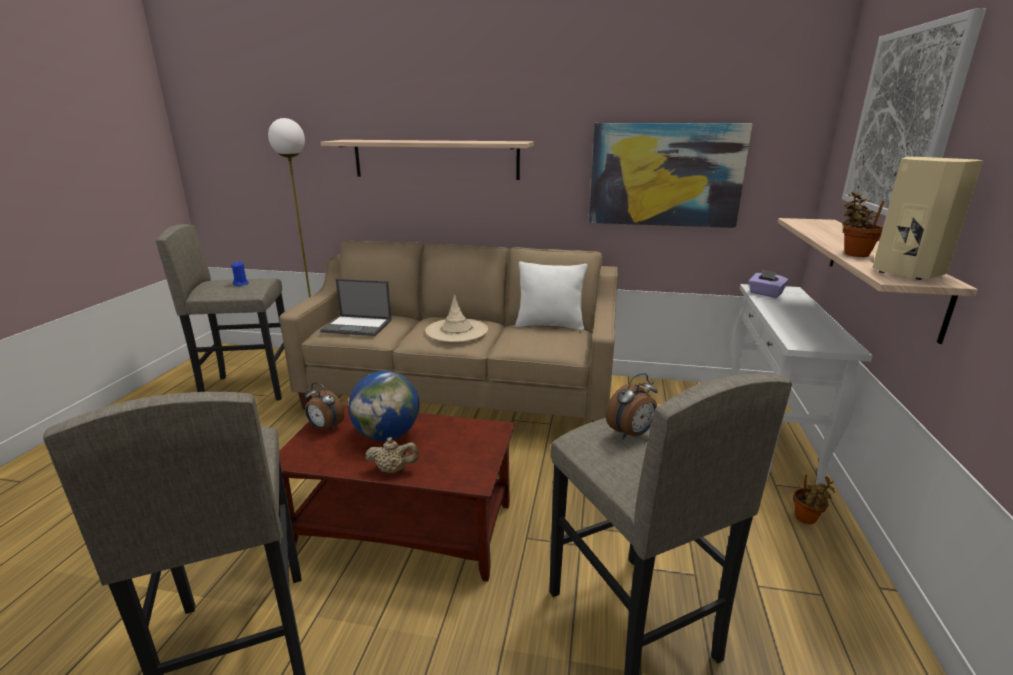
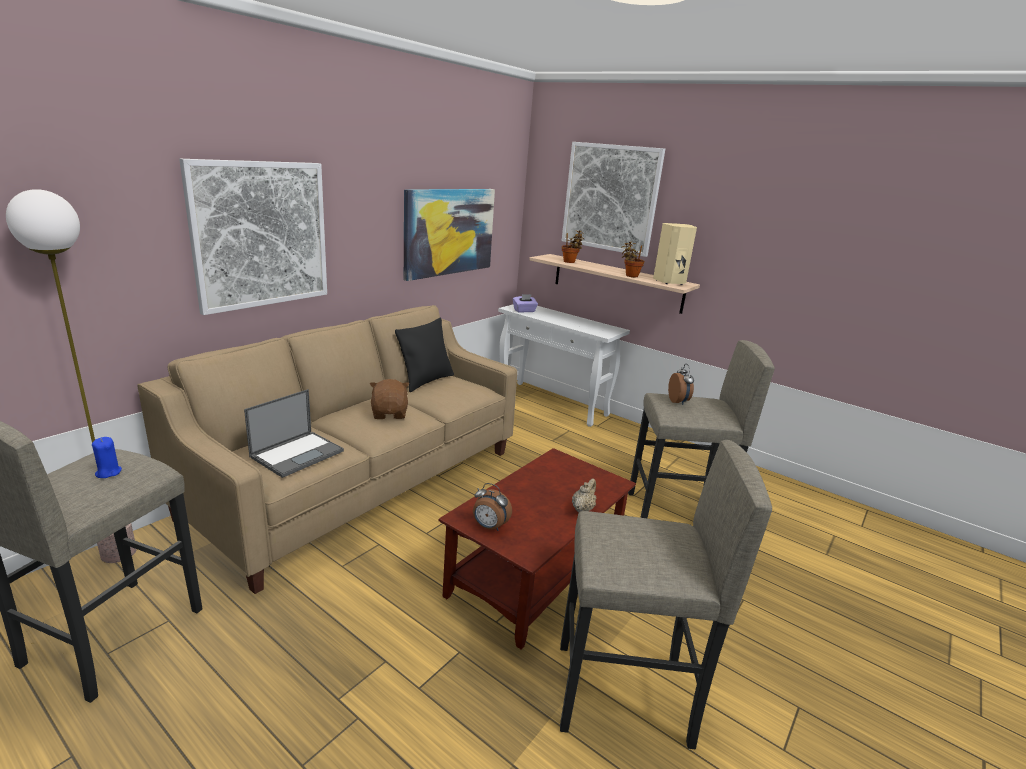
camera: 65 degrees left, 0 degrees up
(325, 428) = (489, 527): alarm clock -> alarm clock turned 60 degrees clockwise
(387, 435) = (529, 500): globe -> none
(435, 159) = (261, 235): shelf -> picture
(456, 331) = (390, 413): beige hat -> brown plush toy
(550, 325) = (426, 381): white pillow -> black pillow
(806, 519) = (629, 433): potted plant -> potted plant (570, 262)

